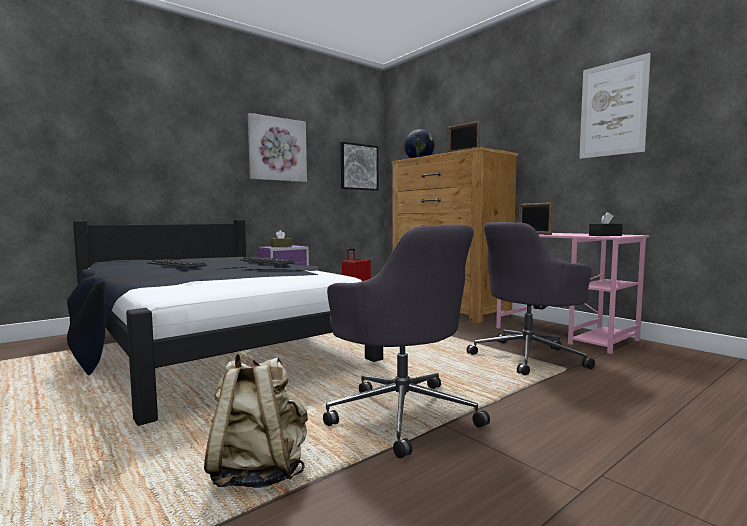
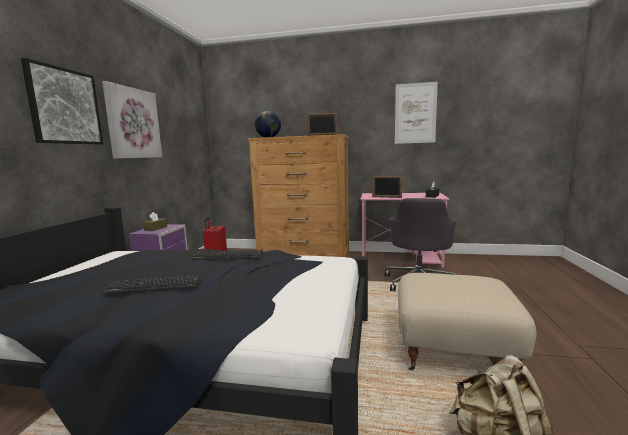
camera: 40 degrees left, 5 degrees up
(359, 167) = (194, 139): picture -> picture (64, 106)
(402, 413) = (455, 353): grey office chair -> beige ottoman

